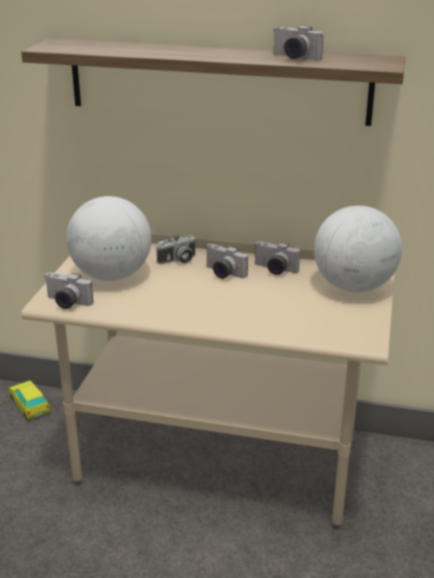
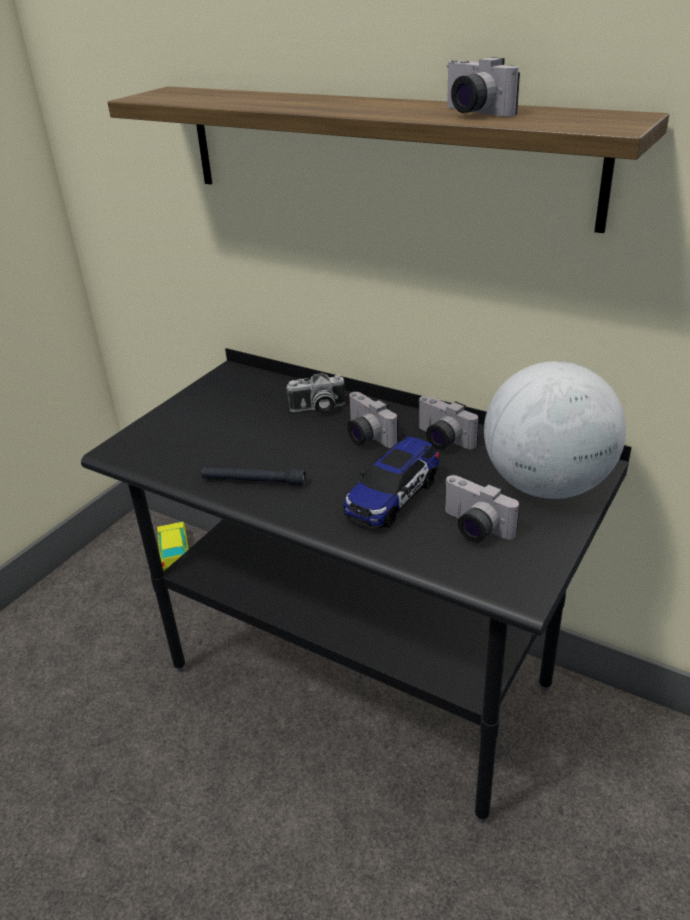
camera: 20 degrees right, 5 degrees up
(66, 303) = (139, 454): camera -> camera (473, 528)
(112, 275) = (221, 421): globe -> none
(163, 309) = (253, 481): none -> black flashlight
(217, 463) = (358, 678): beige desk -> black desk
(263, 305) = (393, 497): none -> toy car

